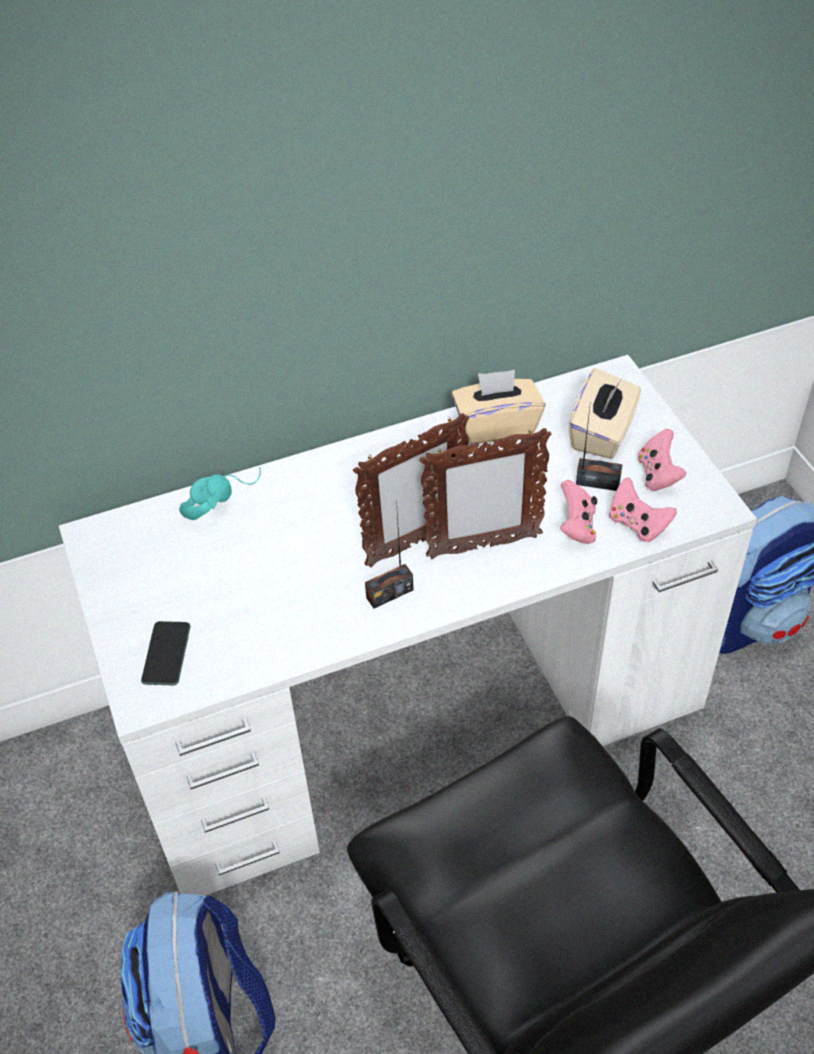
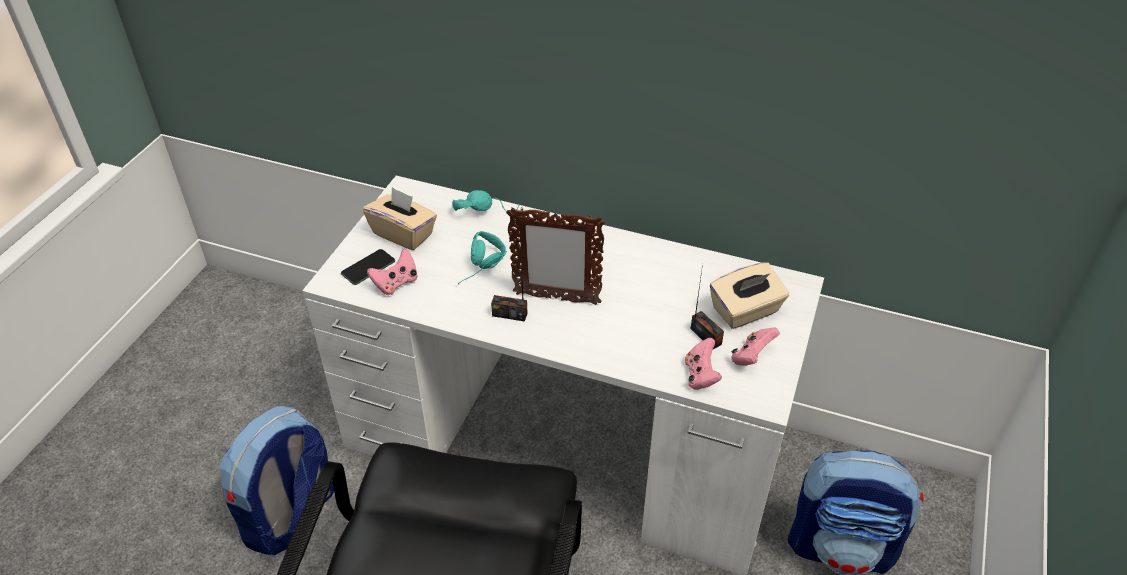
camera: 40 degrees right, 5 degrees down
(302, 565) = (483, 270): none -> turquoise headphones
(483, 547) = (591, 325): picture frame -> none
(496, 426) = (683, 266): beige tissue box -> beige tissue box (403, 234)
(577, 526) = (661, 352): pink game controller -> pink game controller (396, 283)

